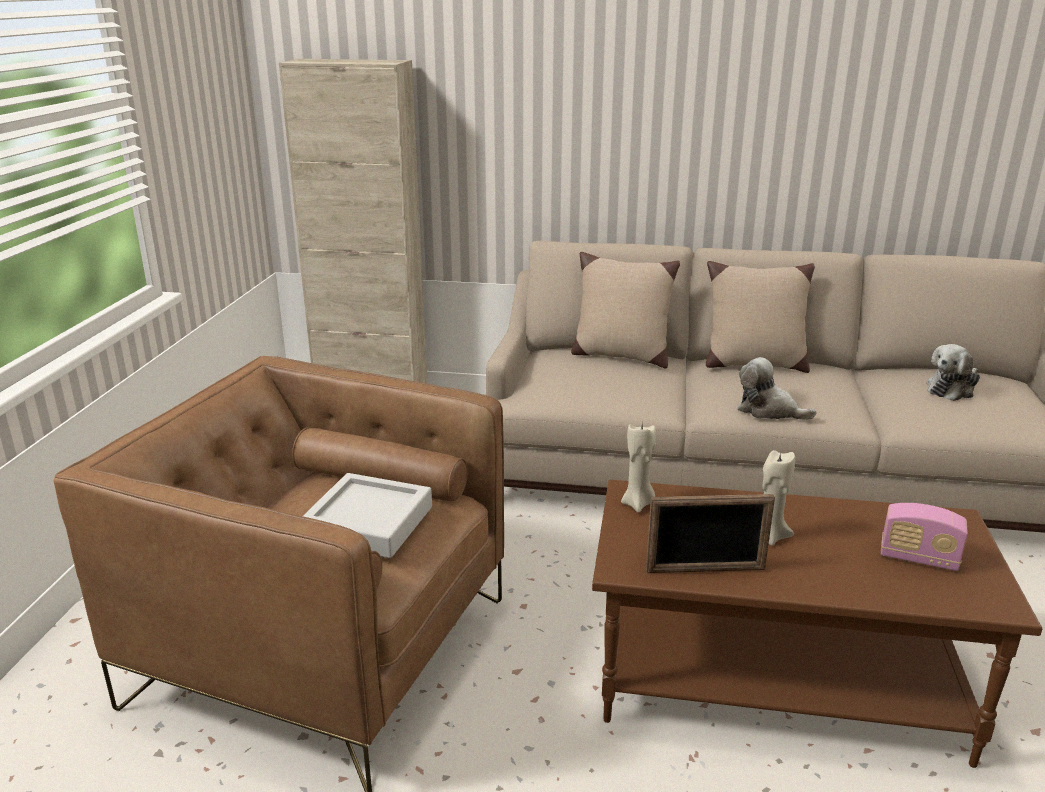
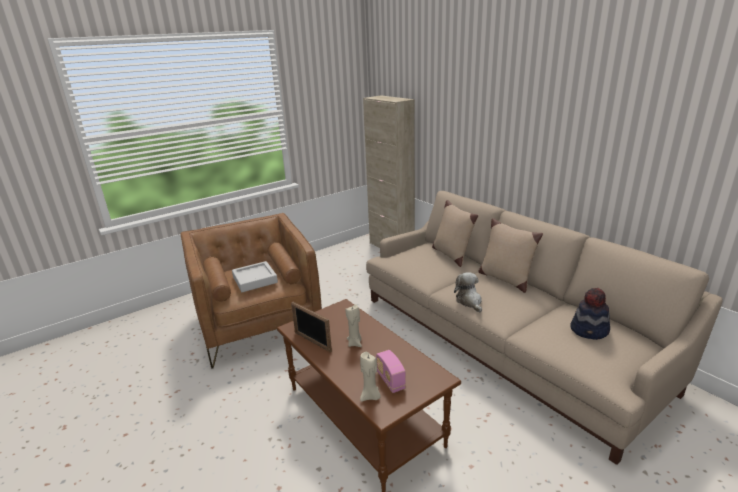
camera: 45 degrees right, 0 degrees up
(638, 504) = (337, 311): beige candle -> beige candle (370, 396)
(952, 389) = (589, 330): plush toy -> hat

